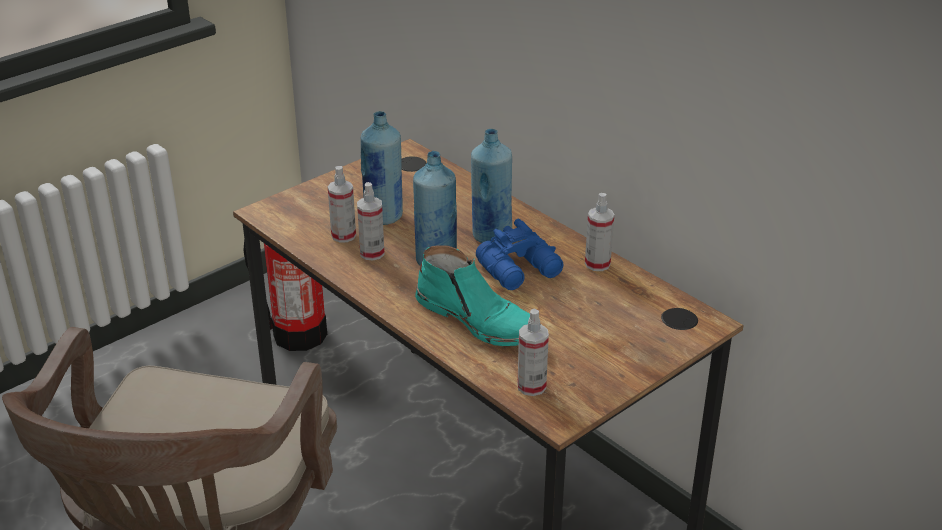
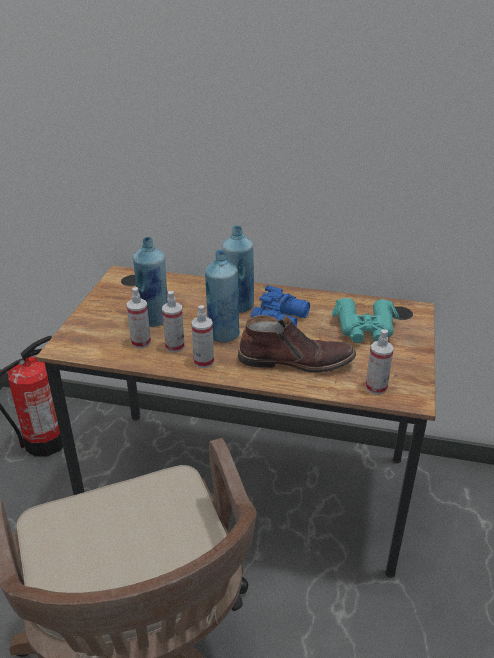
camera: 35 degrees left, 0 degrees up
(479, 320) = (295, 360): turquoise boot -> brown boot
(597, 264) = (320, 299): spray bottle -> spray bottle (203, 362)
(606, 319) = (365, 329): none -> turquoise binoculars

